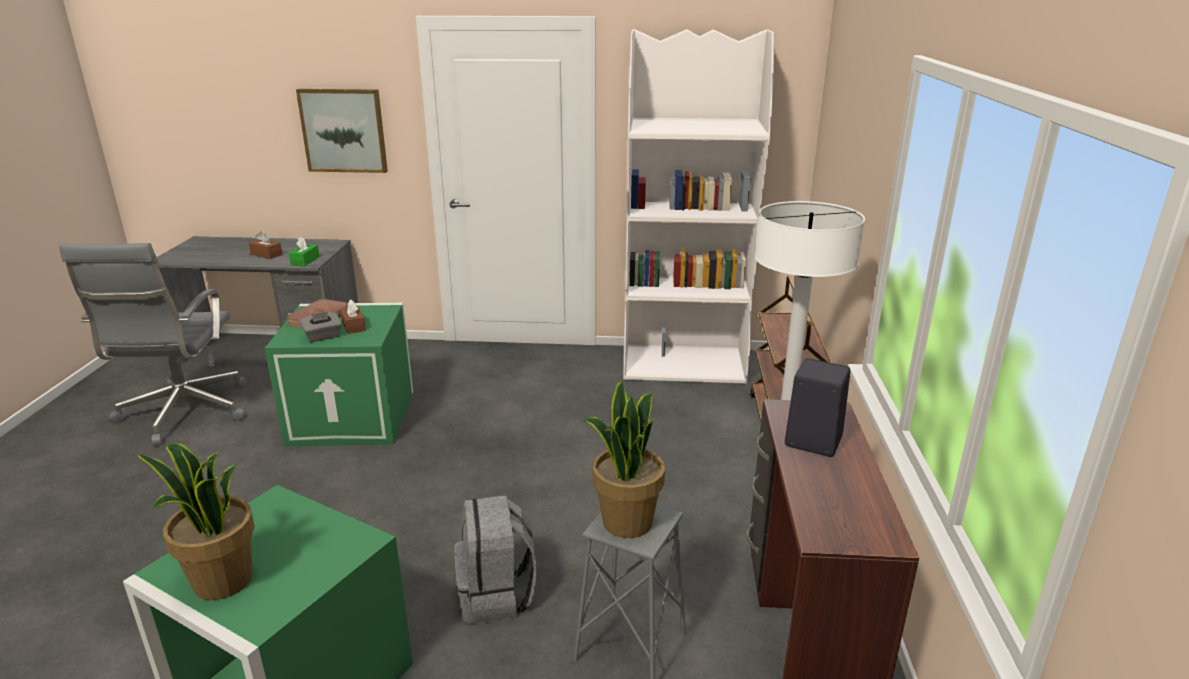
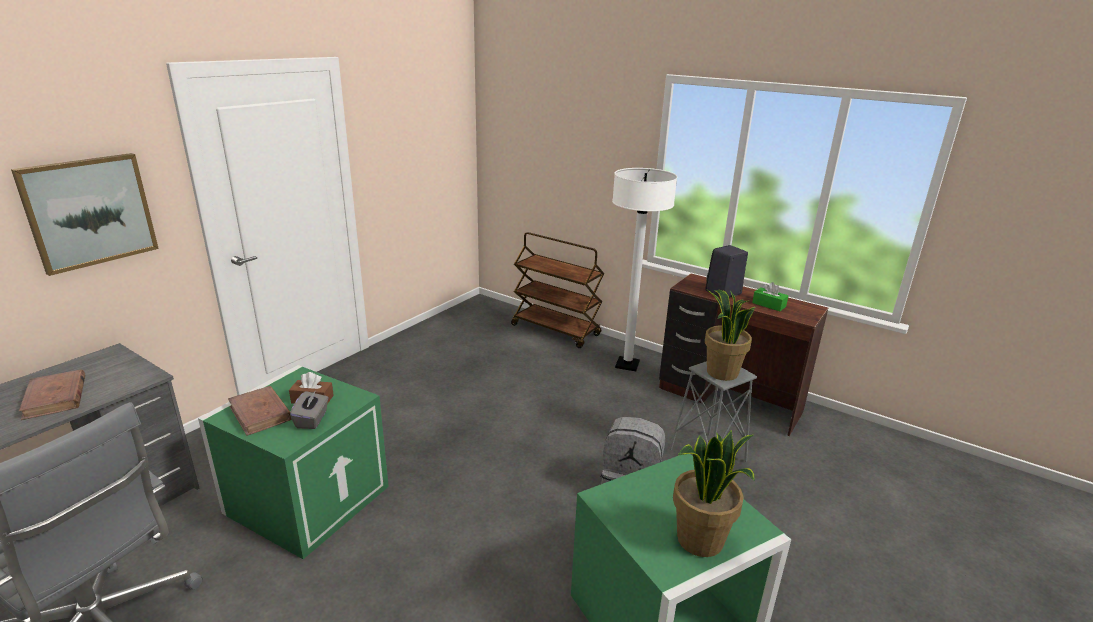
camera: 60 degrees left, 0 degrees up
(266, 254) = (55, 397): brown tissue box -> brown book
(305, 261) = (134, 378): green tissue box -> green tissue box (769, 305)
(684, 365) = (447, 328): white bookcase -> none

